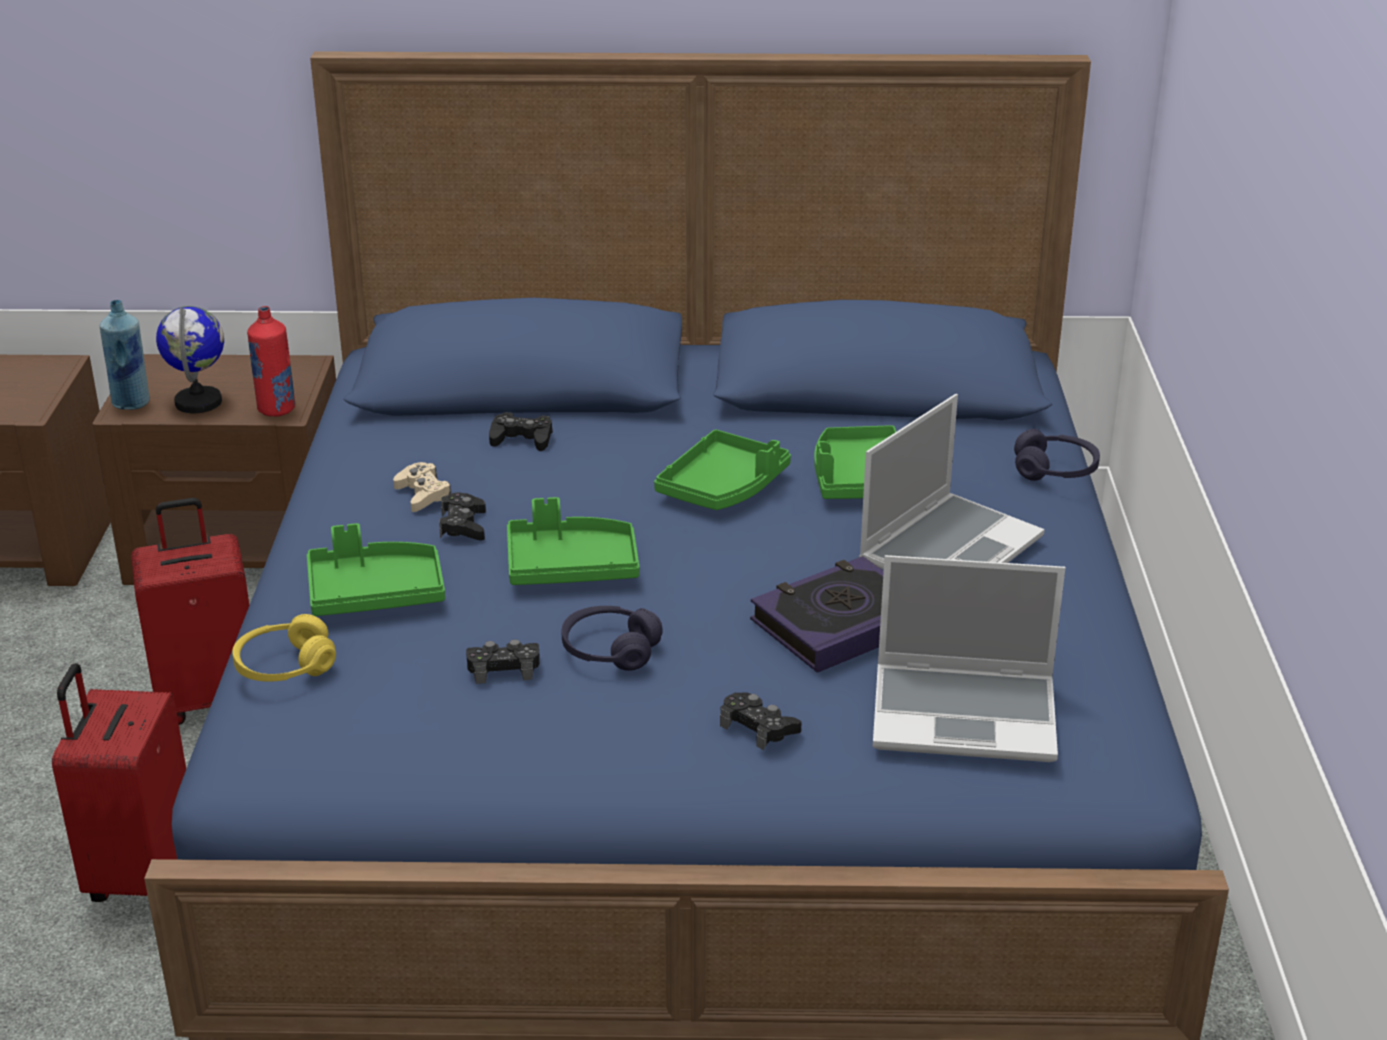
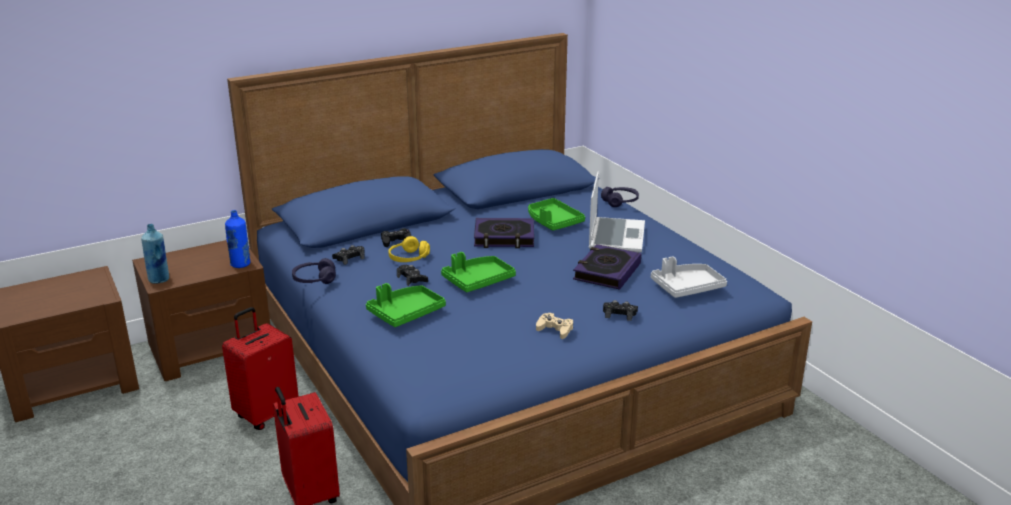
camera: 30 degrees left, 5 degrees down
(199, 402) = (196, 271): globe -> none
(276, 409) = (240, 264): red bottle -> blue bottle
(285, 667) = (400, 351): yellow headphones -> yellow headphones (409, 258)
(423, 495) = (378, 272): beige game controller -> beige game controller (555, 329)
(503, 668) = (496, 324): black game controller -> black game controller (349, 258)
(610, 650) = (531, 305): purple headphones -> purple headphones (314, 279)
(723, 487) = (504, 237): green tray -> book
(966, 714) = (687, 287): laptop -> grey tray

